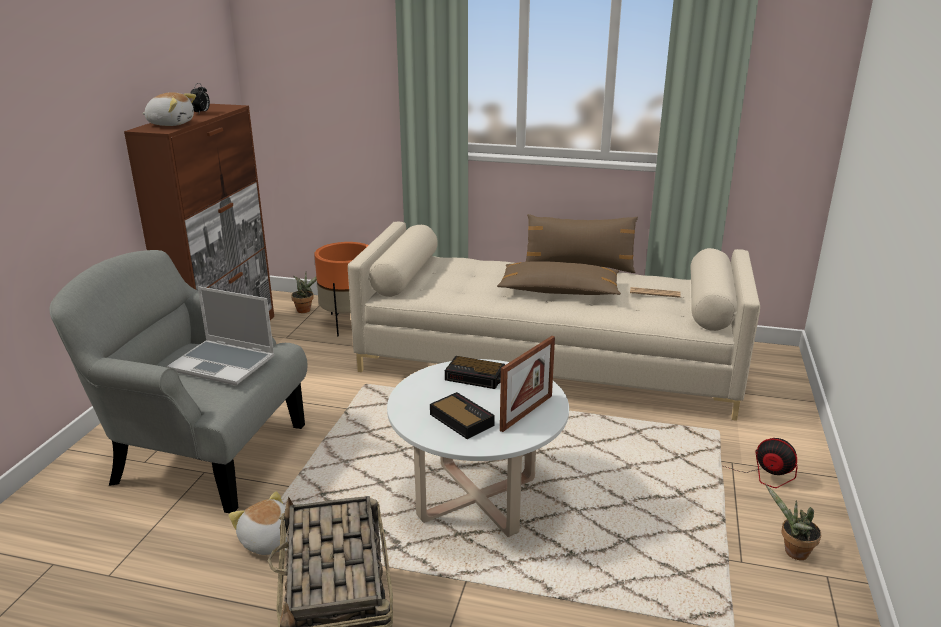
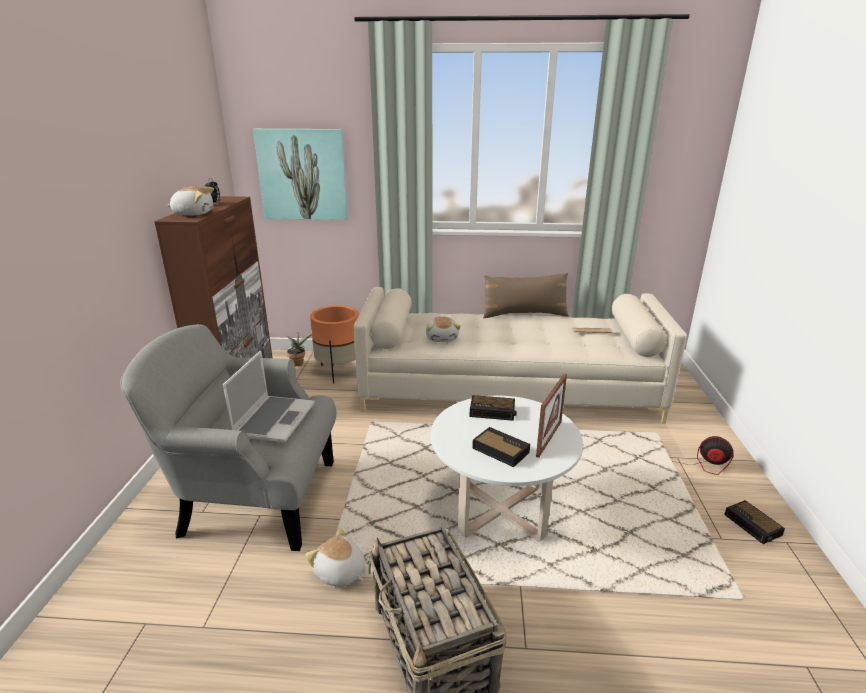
camera: 10 degrees left, 0 degrees up
(224, 364) = (274, 419): laptop -> laptop turned 90 degrees counterclockwise
(318, 80) = (302, 174): none -> picture
(460, 289) = (442, 338): none -> plush toy
(559, 291) = (519, 334): brown pillow -> none
(792, 552) = (753, 525): potted plant -> alarm clock

